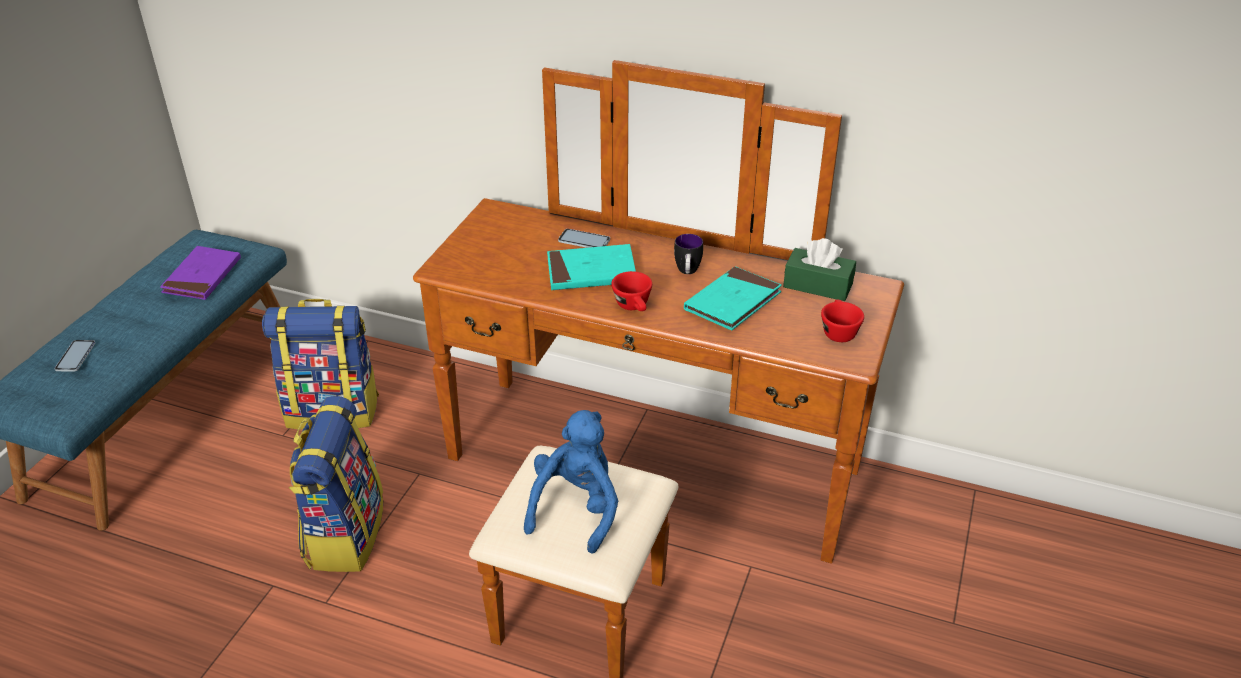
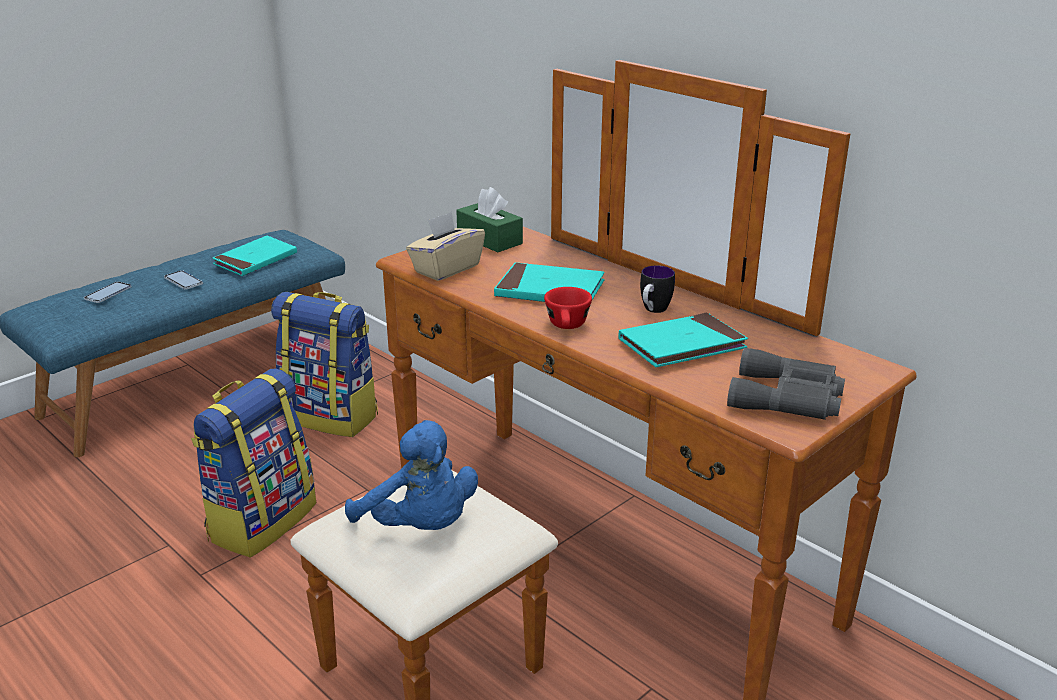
camera: 25 degrees right, 10 degrees down
(202, 276) = (255, 260): purple book -> turquoise book
(486, 270) = (446, 269): none -> beige tissue box
(576, 508) = (420, 526): blue plush toy -> blue plush toy turned 90 degrees clockwise
(584, 241) = (566, 265): phone -> phone (183, 281)
(818, 285) = (799, 352): green tissue box -> green tissue box (489, 239)
(838, 331) = (789, 398): red cup -> grey binoculars

